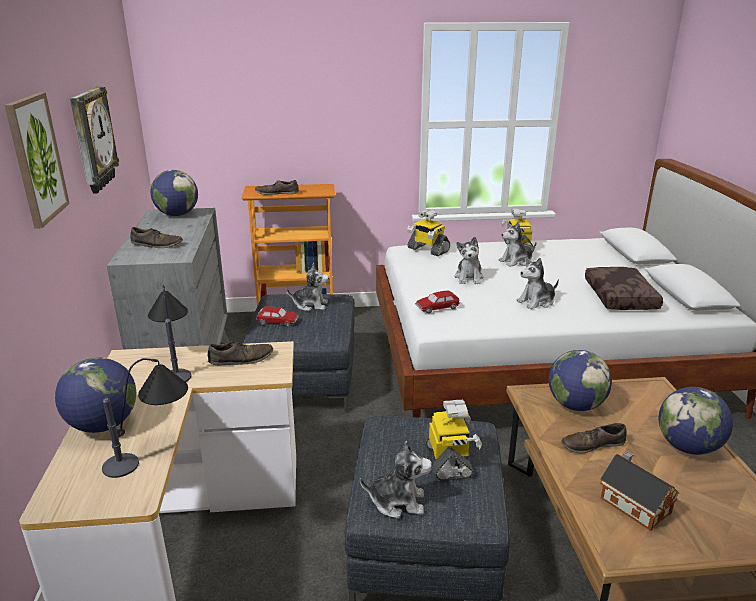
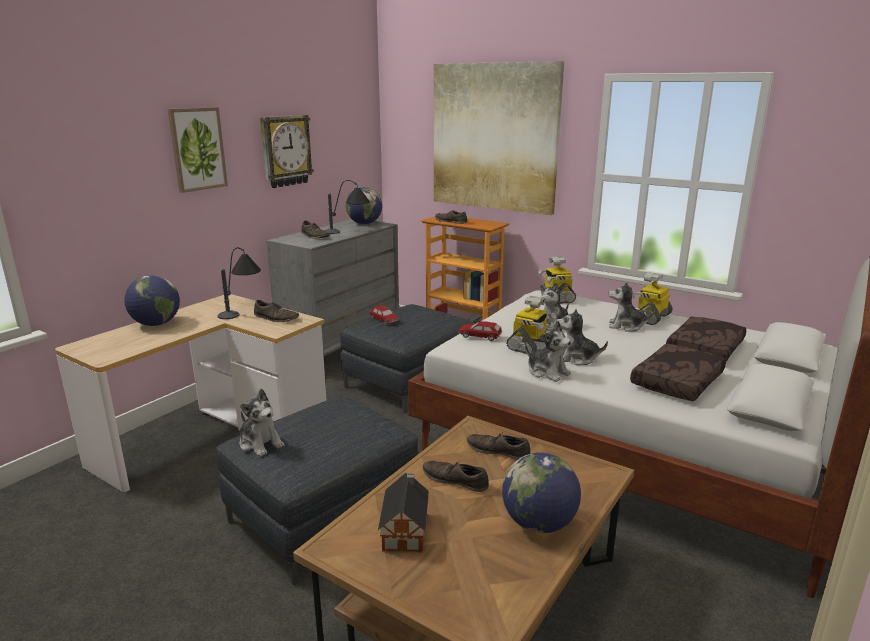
camera: 40 degrees right, 5 degrees down
(153, 449) = (152, 342): table lamp -> table lamp (349, 231)
(304, 93) = (494, 137): none -> picture
(310, 305) = (425, 317): plush toy -> plush toy (547, 372)
(448, 460) = (332, 438): toy robot -> toy robot (529, 345)
(575, 405) = (498, 451): globe -> brown shoe
(590, 264) = (706, 349): none -> brown pillow

